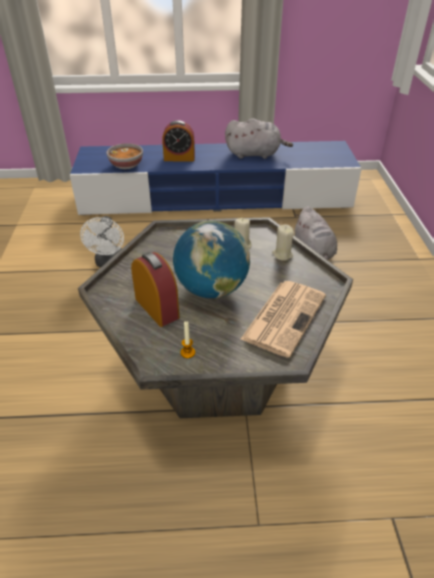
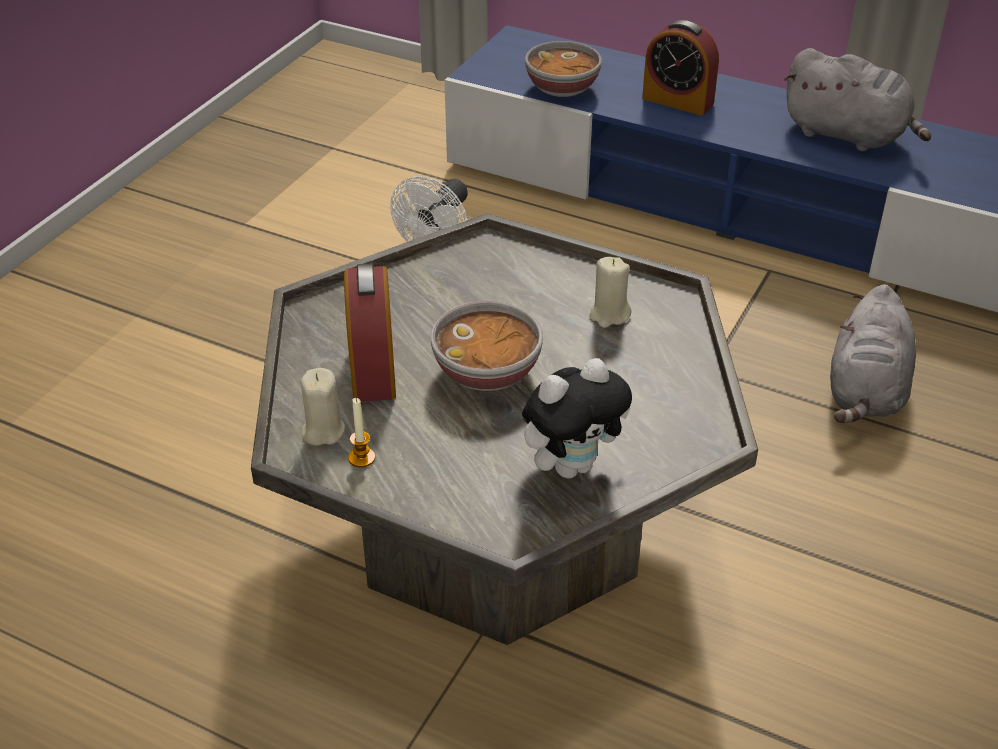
camera: 30 degrees right, 0 degrees up
(211, 289) = (488, 371): globe -> bowl
(282, 254) = (672, 357): beige candle -> beige candle (323, 431)
(284, 316) = (572, 465): newspaper -> plush toy

